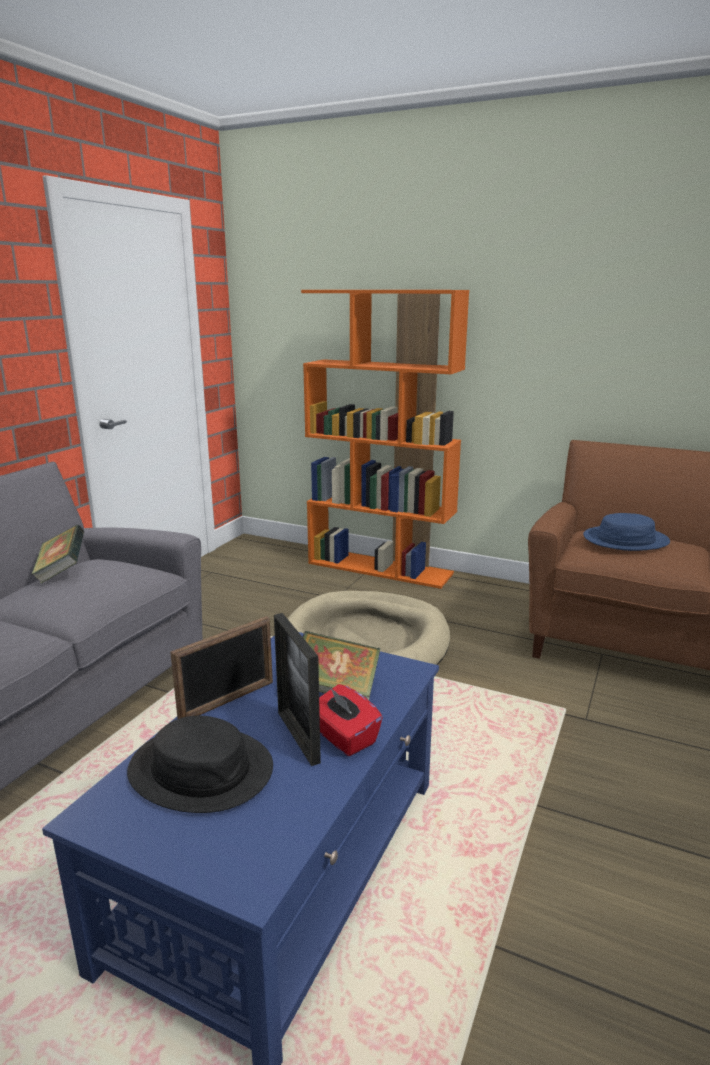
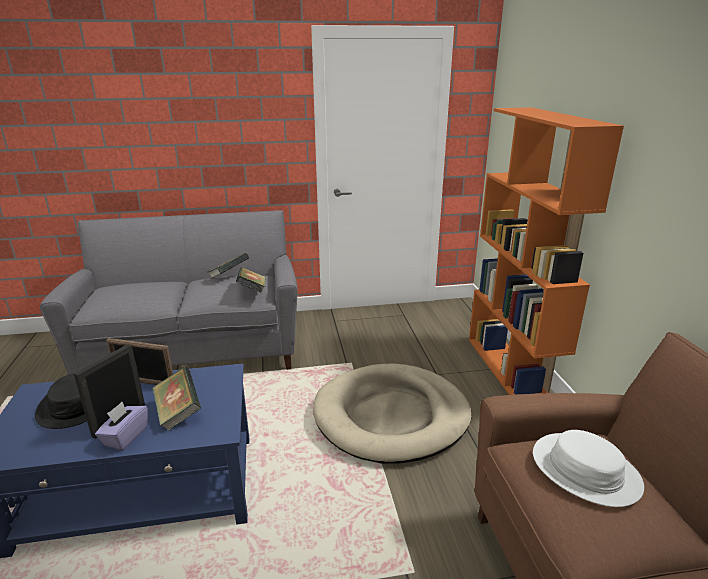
camera: 55 degrees right, 5 degrees up
(137, 570) = (252, 291): none -> book
(344, 737) = (125, 436): red tissue box -> purple tissue box
(625, 540) = (585, 470): blue hat -> white hat

